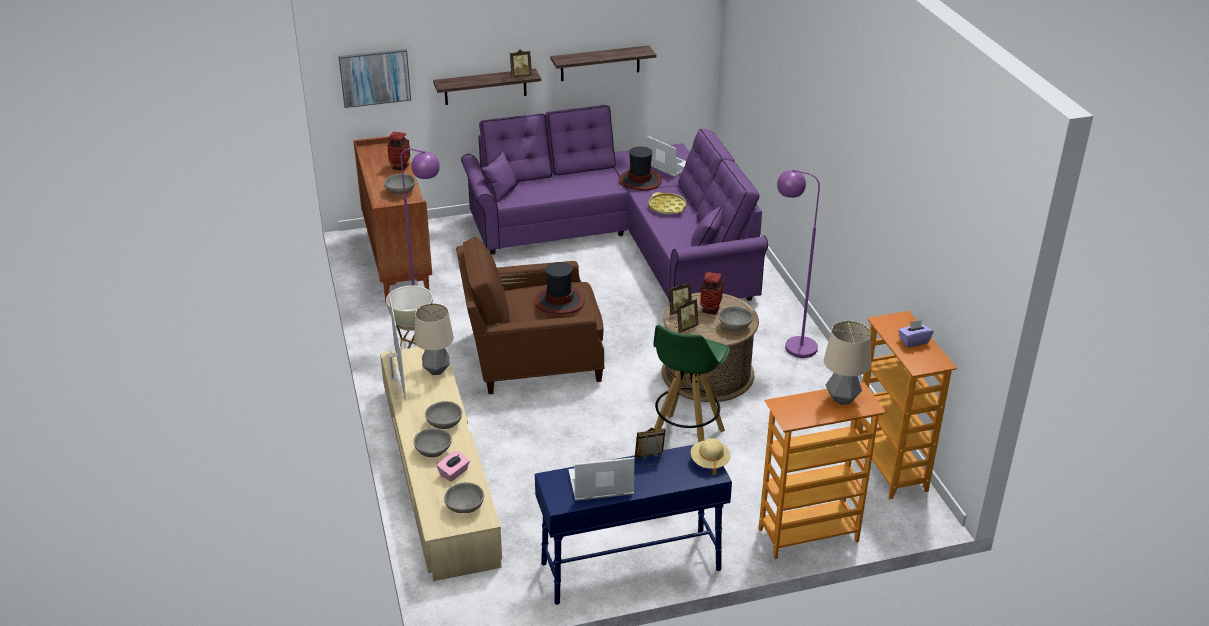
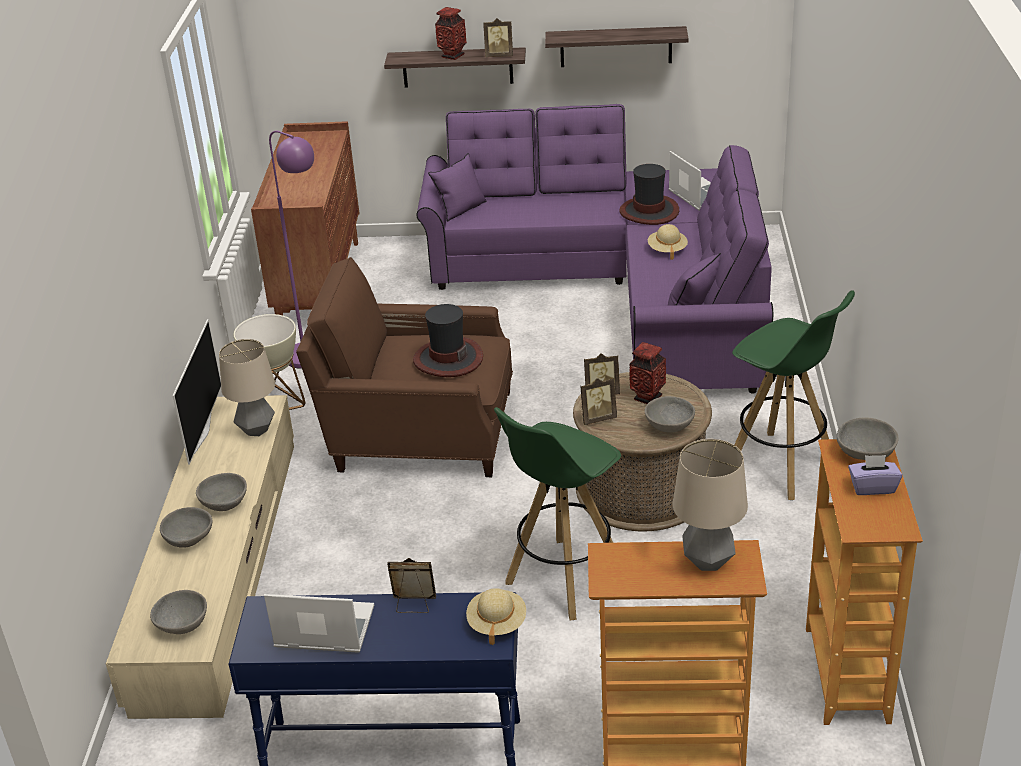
camera: 20 degrees right, 0 degrees up
(375, 77) = (311, 43): picture -> none
(400, 167) = (322, 162): vase -> vase (452, 56)
(400, 191) = (303, 192): grey bowl -> grey bowl (864, 453)
(454, 473) = (196, 574): pink tissue box -> none
(667, 207) = (667, 250): yellow tray -> beige hat
(791, 346) = (781, 466): purple floor lamp -> green stool

